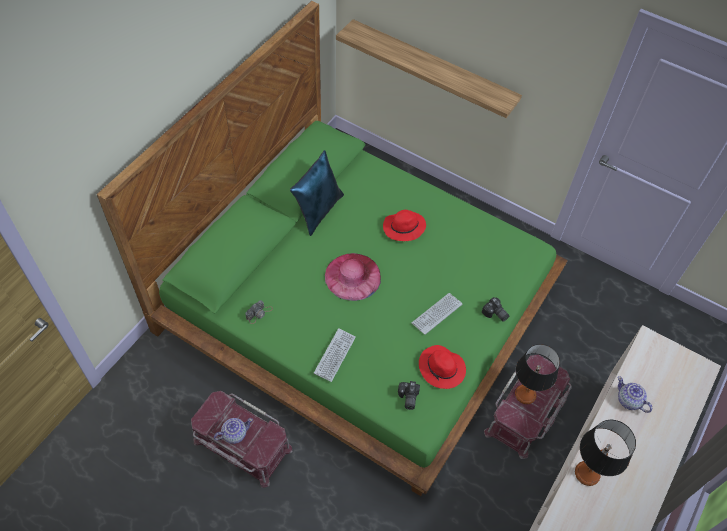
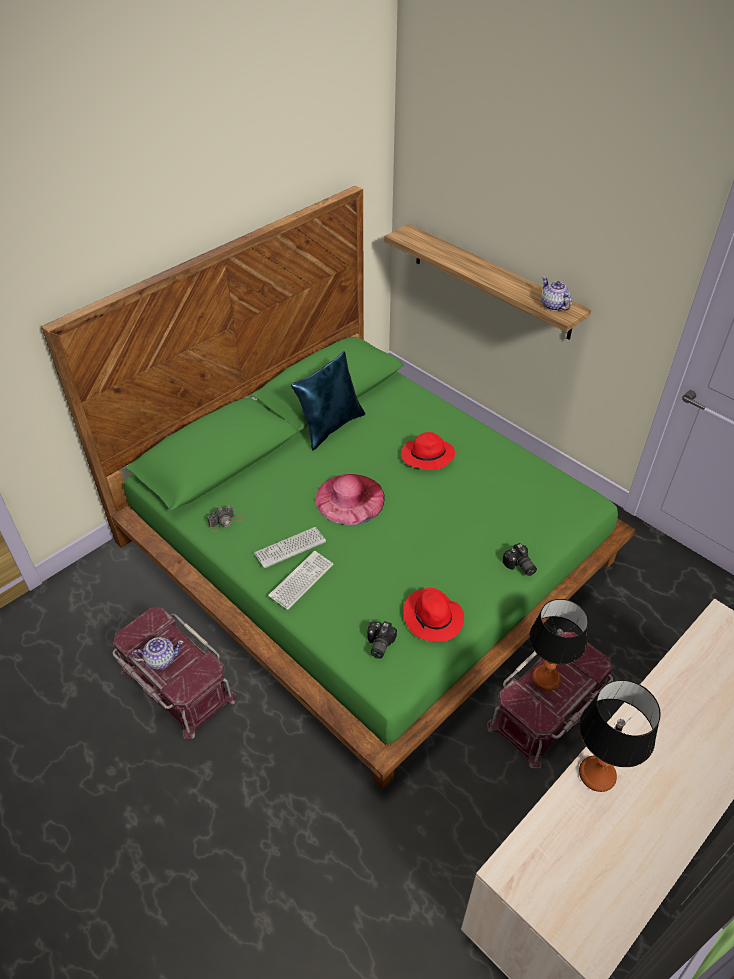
camera: 15 degrees right, 10 degrees down
(436, 314) = (443, 554): keyboard -> keyboard (290, 548)
(629, 401) = (678, 690): teapot -> teapot (553, 306)

